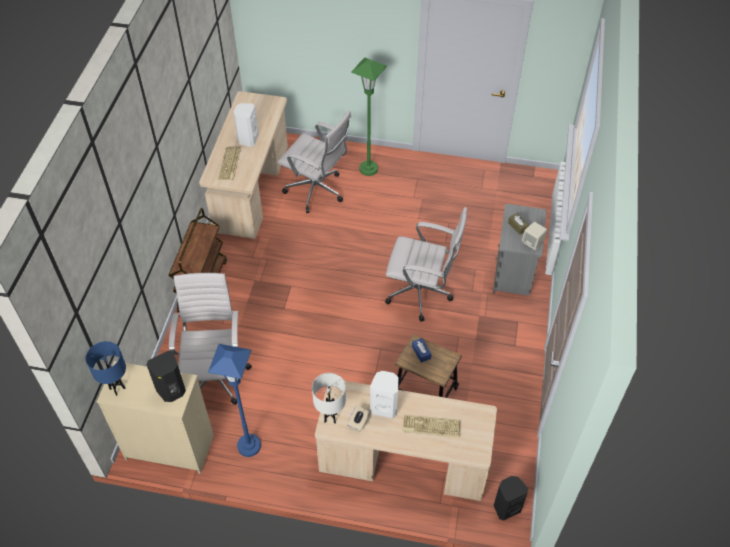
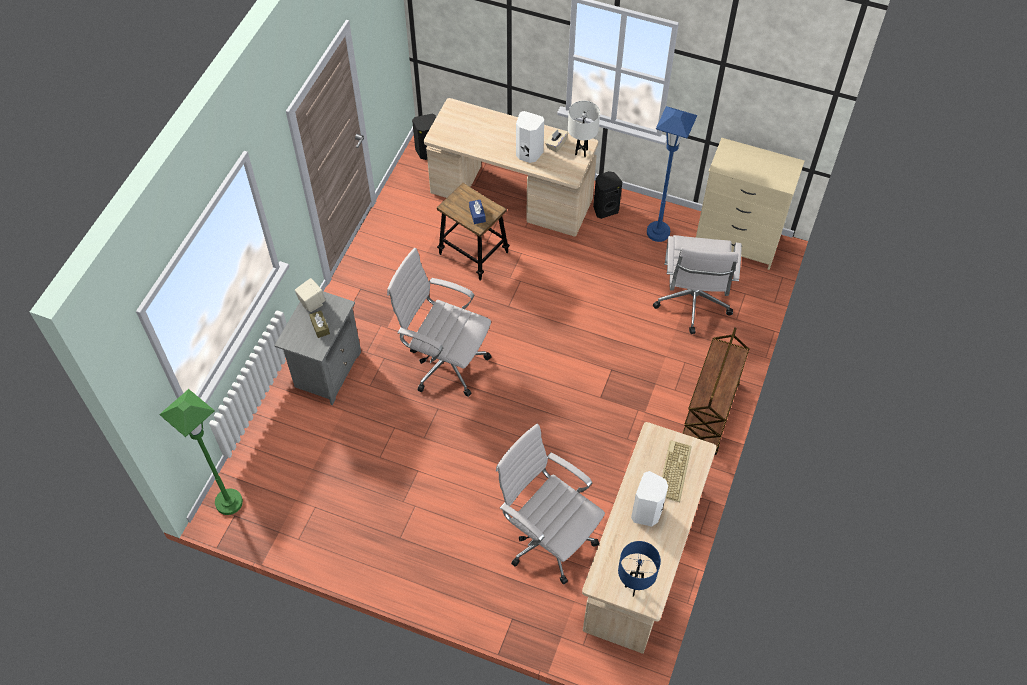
camera: 170 degrees left, 5 degrees up
(117, 388) = (786, 168): blue table lamp -> blue table lamp (634, 587)
(172, 391) = (732, 159): black speaker -> black speaker (605, 209)
(368, 169) = (466, 568): green floor lamp -> green floor lamp (229, 502)
(431, 427) = (490, 132): keyboard -> none

